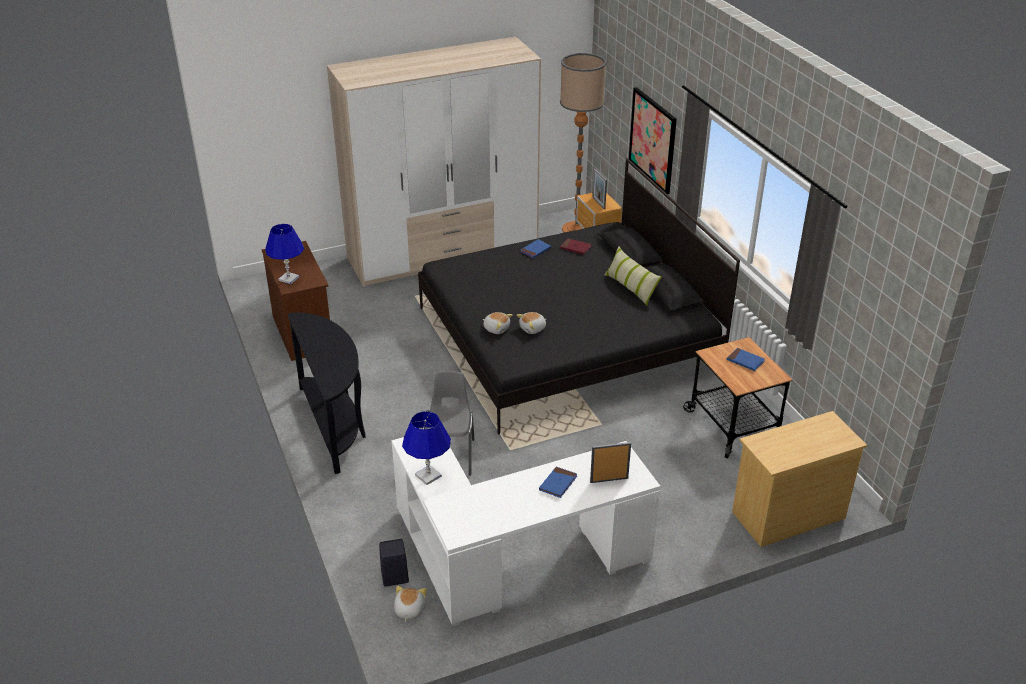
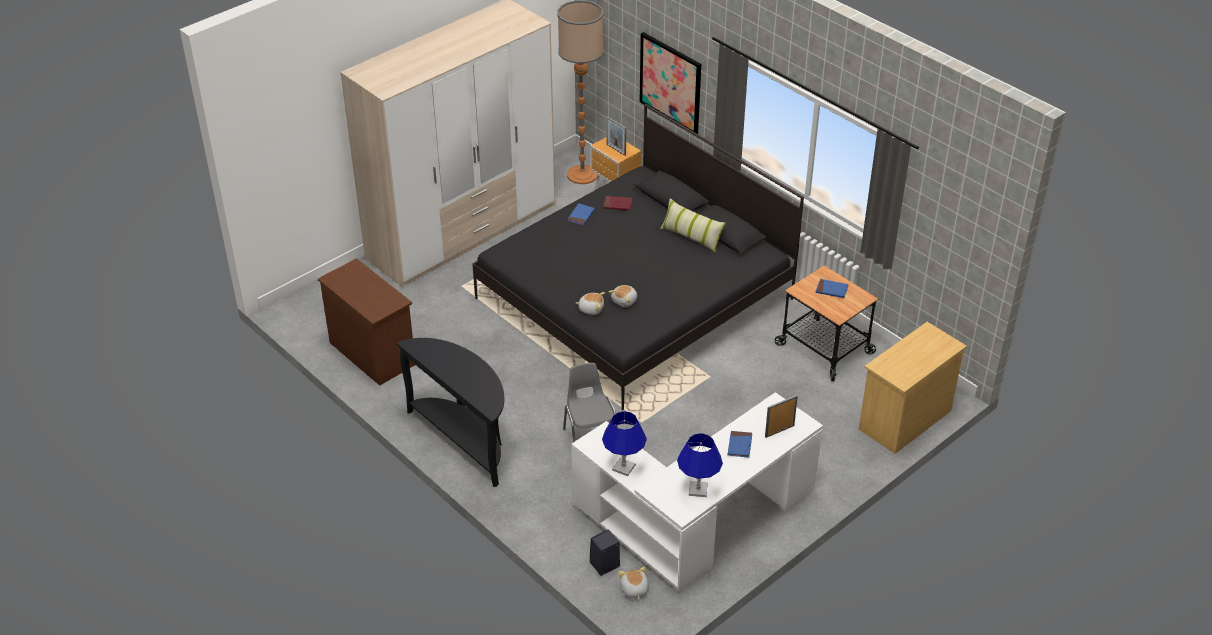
camera: 20 degrees left, 5 degrees up
(288, 279) = (368, 305): blue table lamp -> blue table lamp (698, 490)

